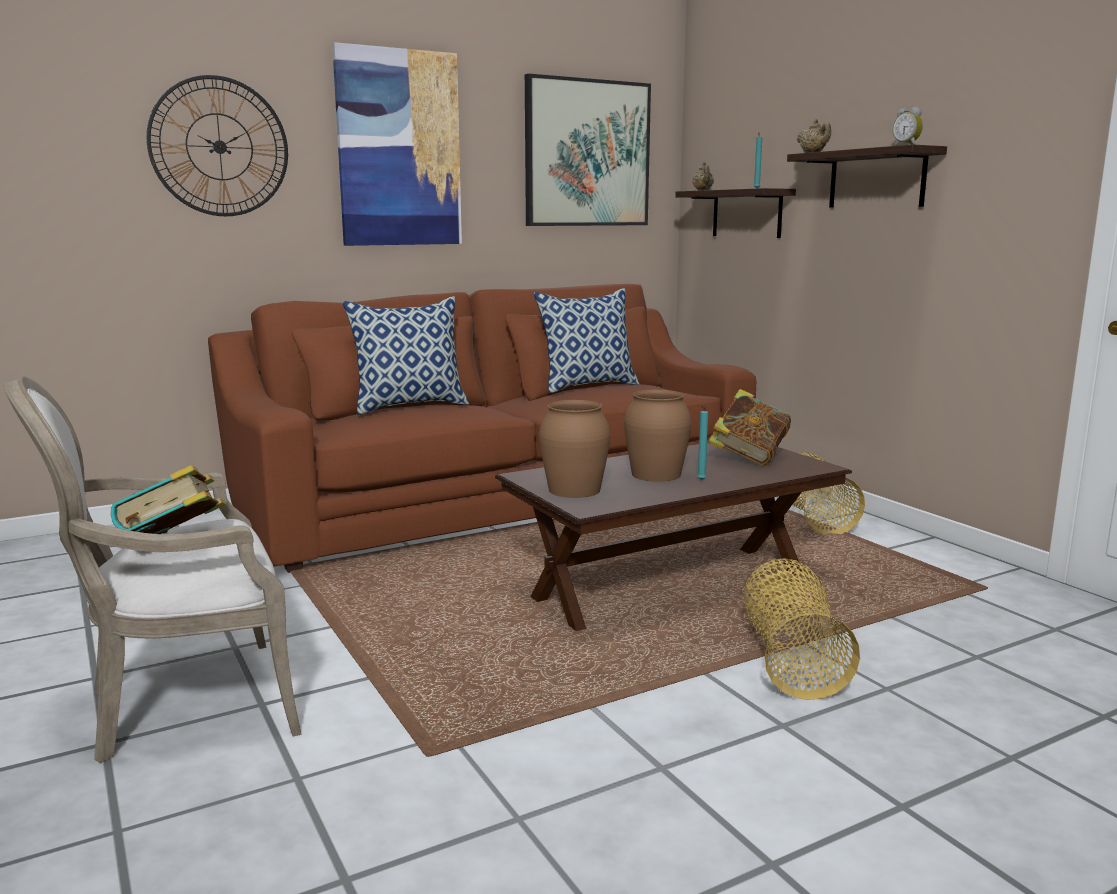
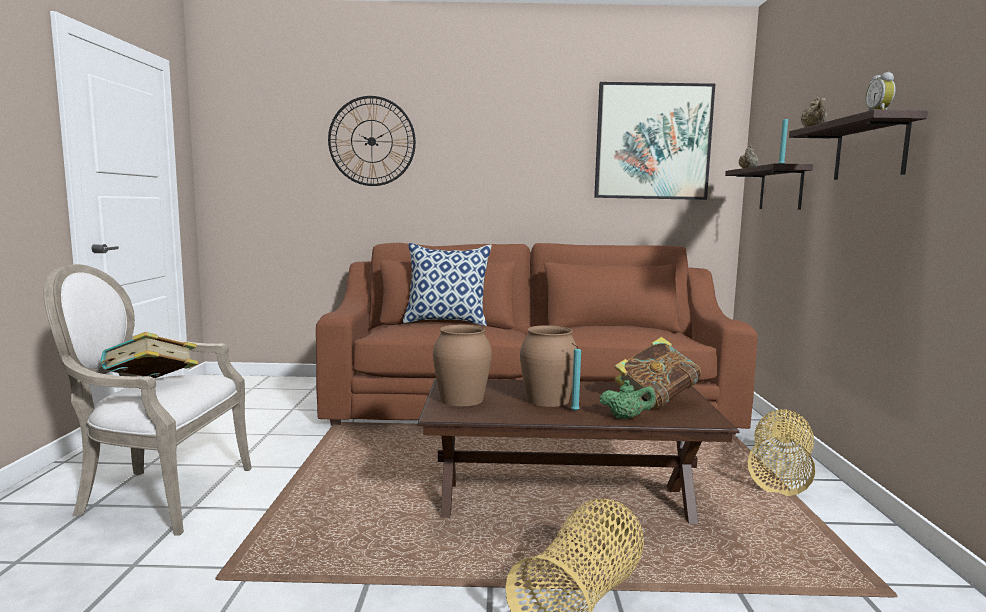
camera: 30 degrees right, 5 degrees down
(399, 149) = (494, 140): picture -> none
(587, 386) = (602, 324): pillow -> none
(754, 477) = (626, 418): none -> green teapot

